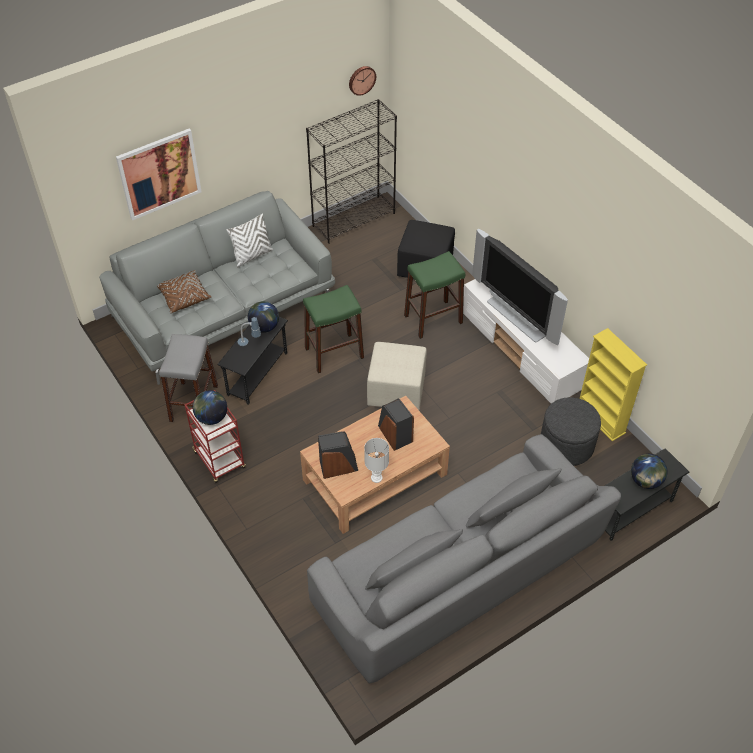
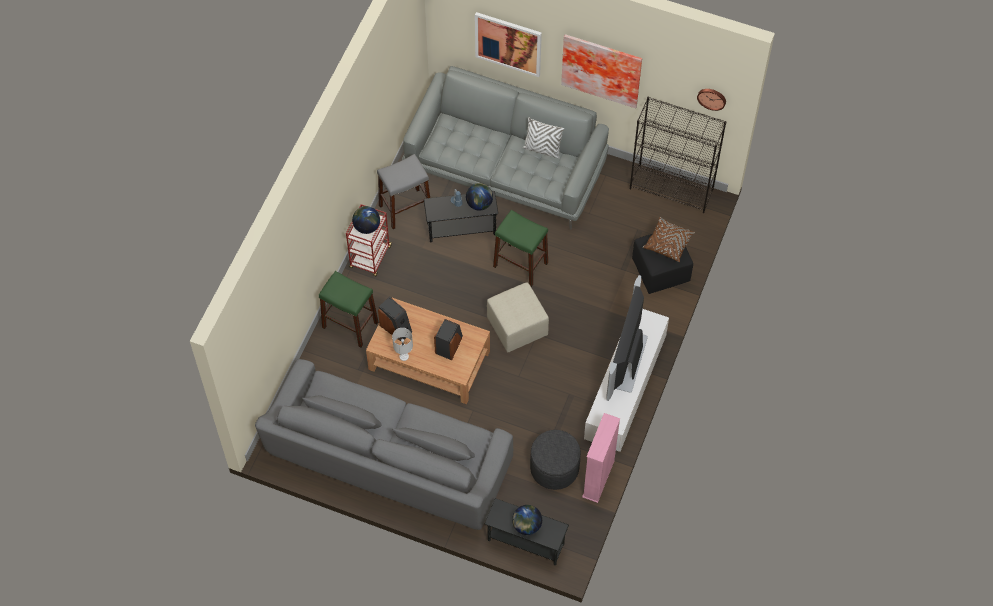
camera: 55 degrees right, 10 degrees up
(184, 296) = (467, 135): brown pillow -> brown pillow (668, 243)
(257, 127) = (602, 68): none -> picture
(433, 319) = (608, 309): green stool -> green stool (350, 325)
(601, 419) = (598, 479): yellow bookcase -> pink bookcase

